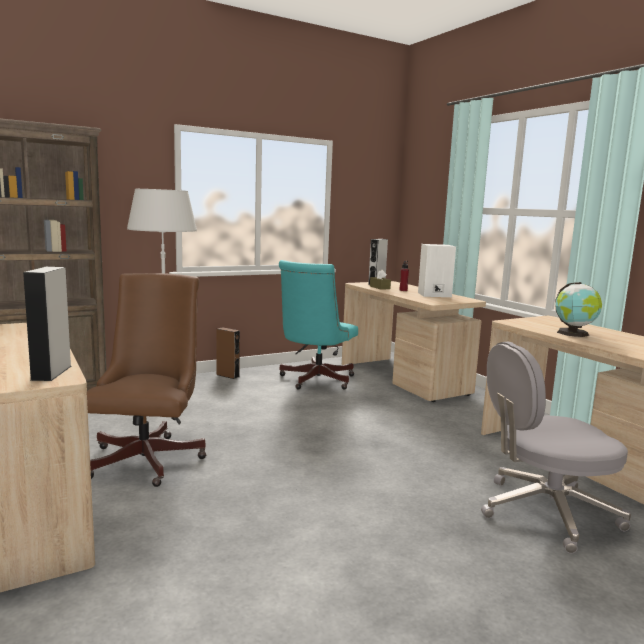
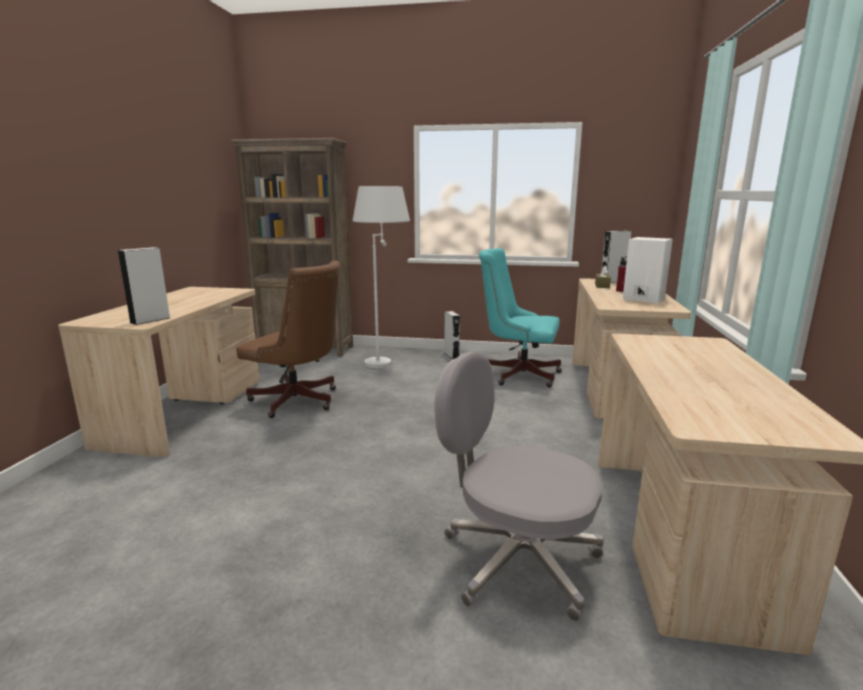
camera: 40 degrees right, 5 degrees up
(149, 457) = (299, 402): brown office chair -> brown office chair turned 75 degrees clockwise
(228, 375) = (451, 355): brown speaker -> grey speaker
(314, 381) = (517, 374): turquoise office chair -> turquoise office chair turned 45 degrees clockwise
(574, 333) = (674, 363): globe -> none

